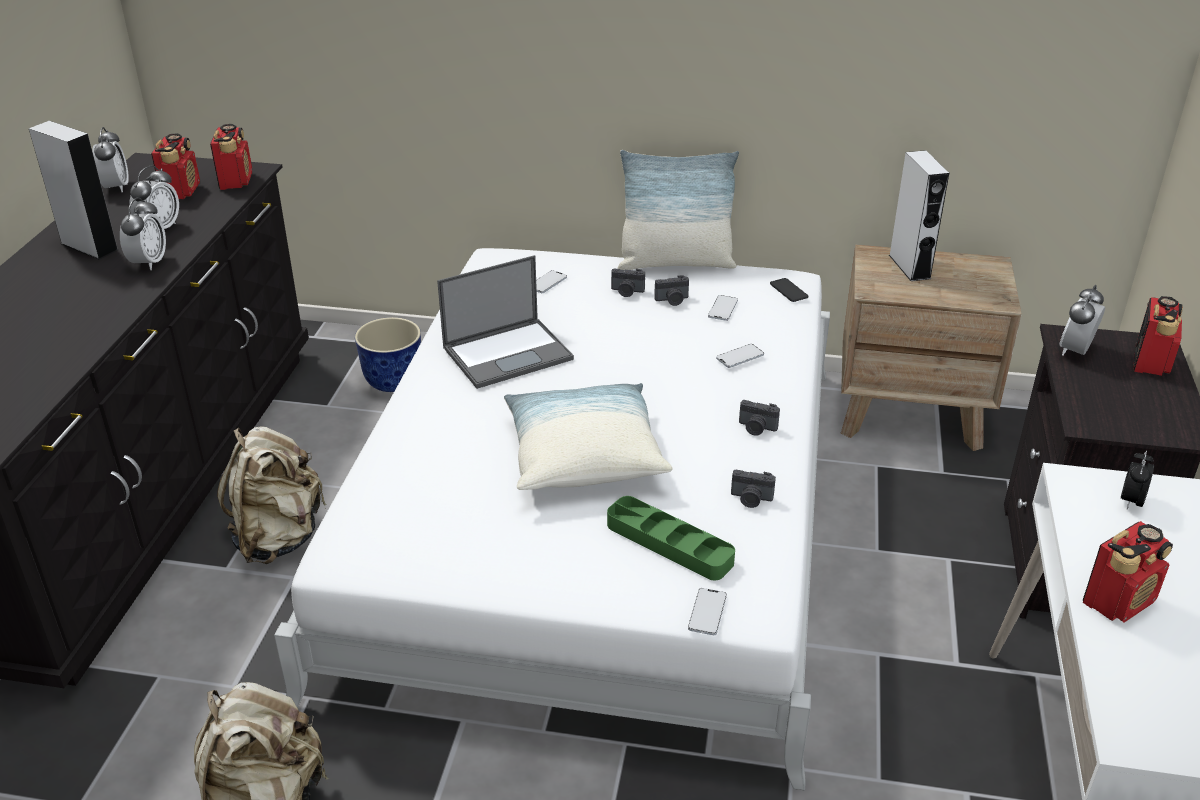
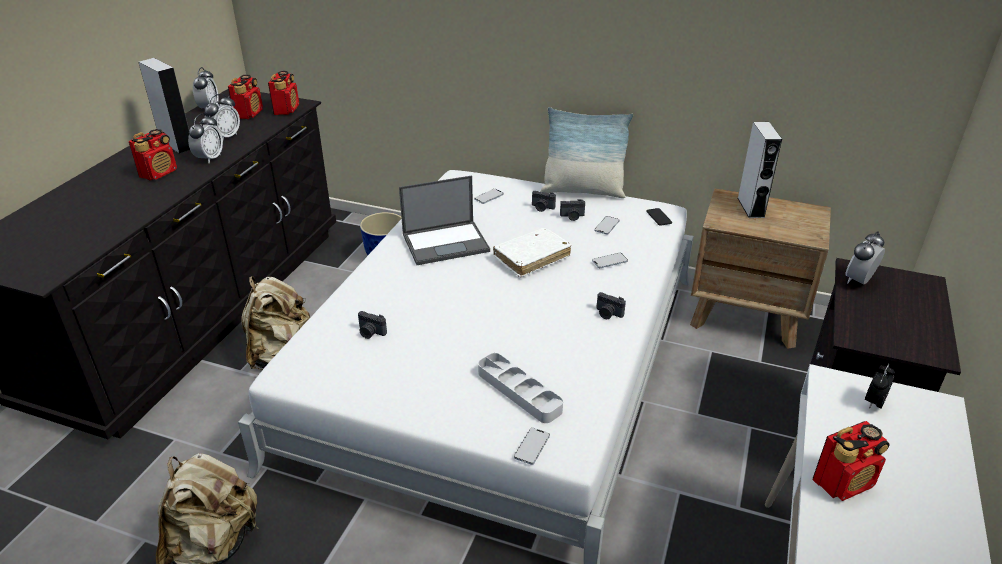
camera: 10 degrees right, 0 degrees up
(583, 455) = (476, 320): pillow -> none
(633, 362) = (532, 258): none -> white book
(669, 543) = (519, 391): green tray -> grey tray
(751, 499) = (589, 366): camera -> camera (370, 333)
(1151, 362) = (918, 295): radio -> radio (159, 173)

